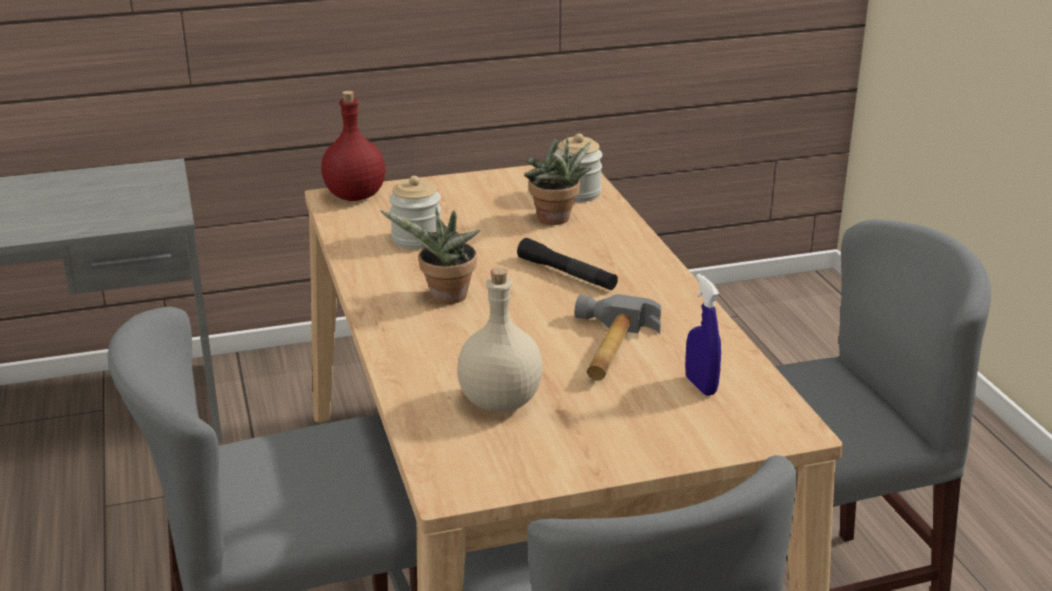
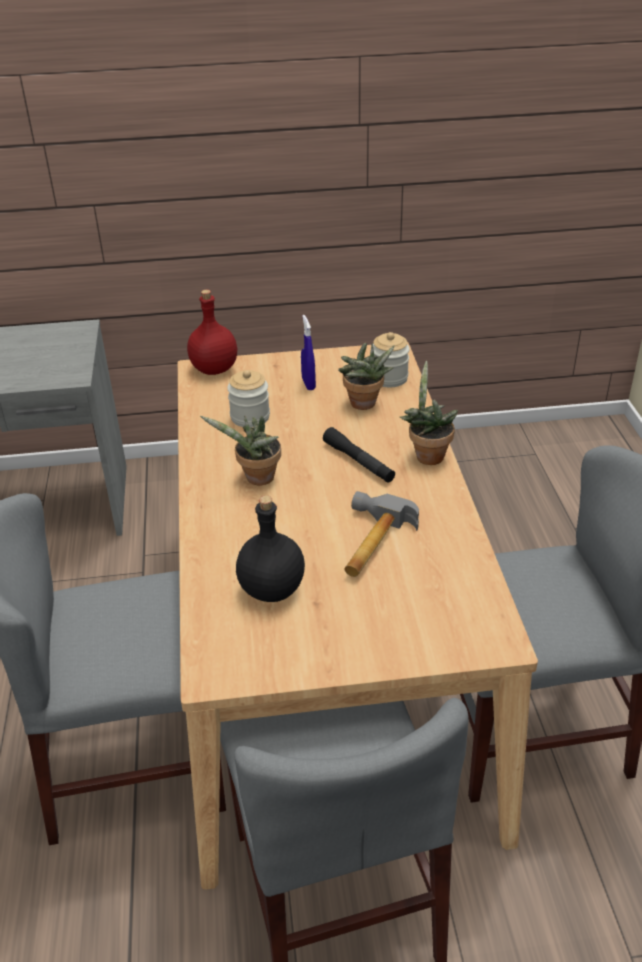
camera: 10 degrees right, 10 degrees up
(501, 401) = (273, 589): beige bottle -> black bottle
(648, 262) = (427, 454): none -> potted plant
(700, 385) = (436, 588): blue spray bottle -> blue spray bottle (308, 384)

